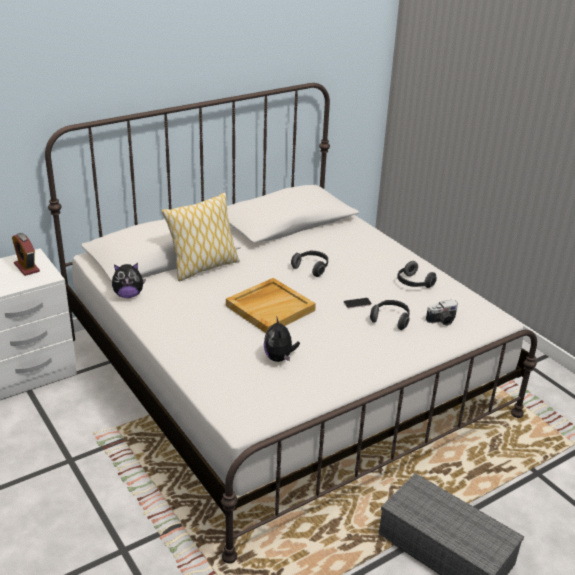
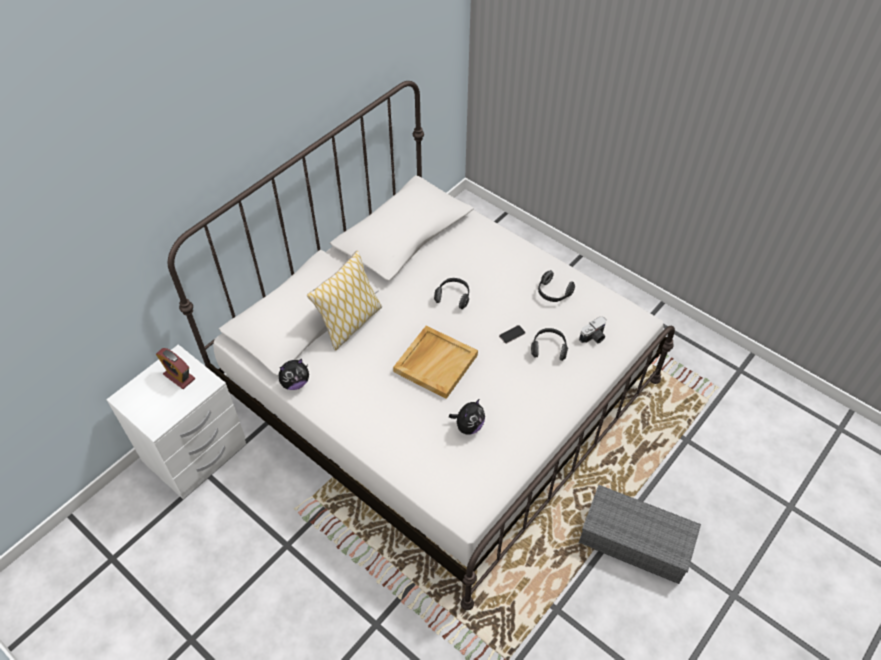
camera: 15 degrees left, 20 degrees up
(279, 358) = (468, 426): plush toy -> plush toy turned 120 degrees counterclockwise

